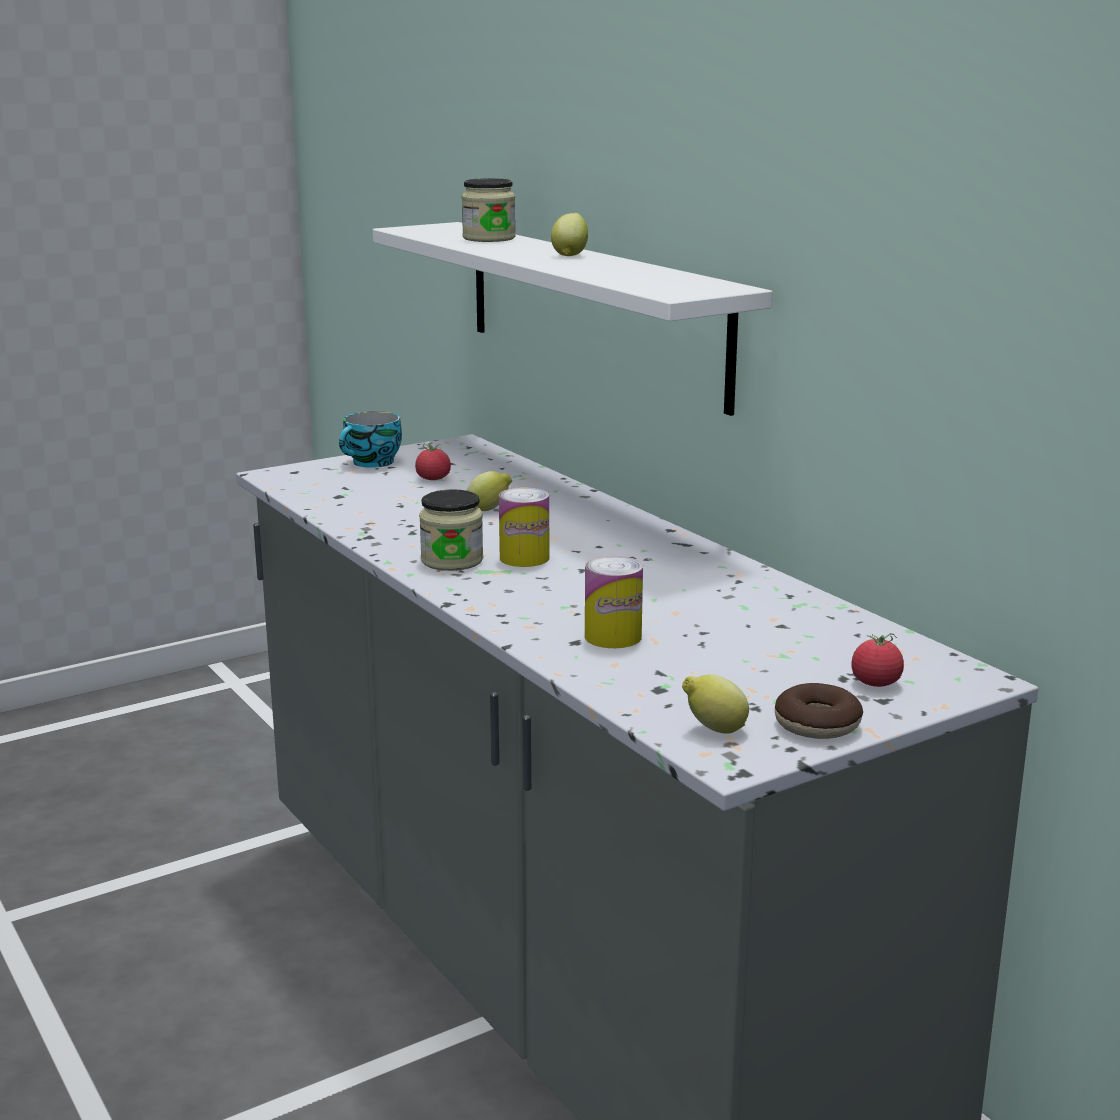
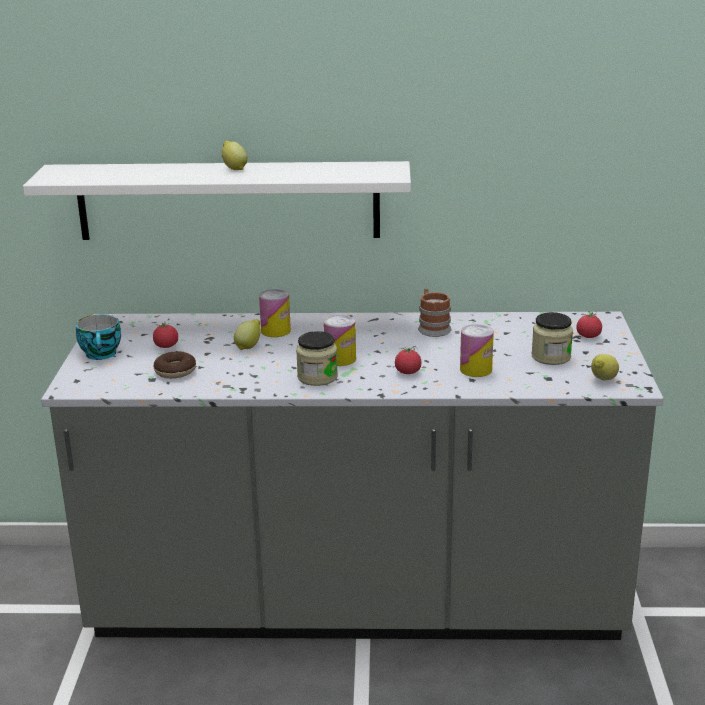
camera: 55 degrees left, 5 degrees up
(489, 238) = (135, 171): jar -> jar (551, 357)
(541, 601) = (408, 372): none -> tomato
(556, 509) = (275, 331): none -> can
(715, 579) = (432, 327): none -> mug
(817, 725) = (617, 360): donut -> donut (175, 371)

